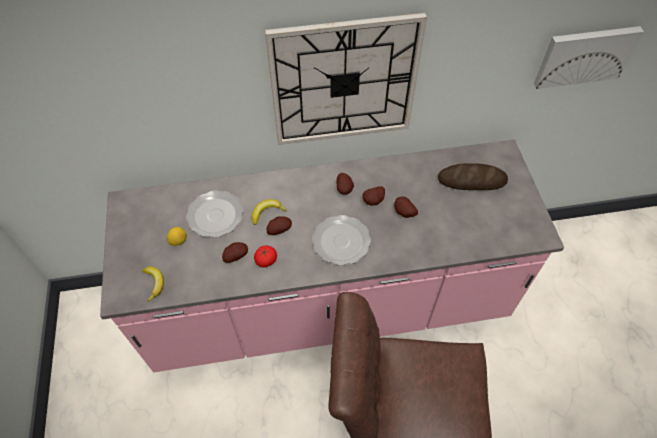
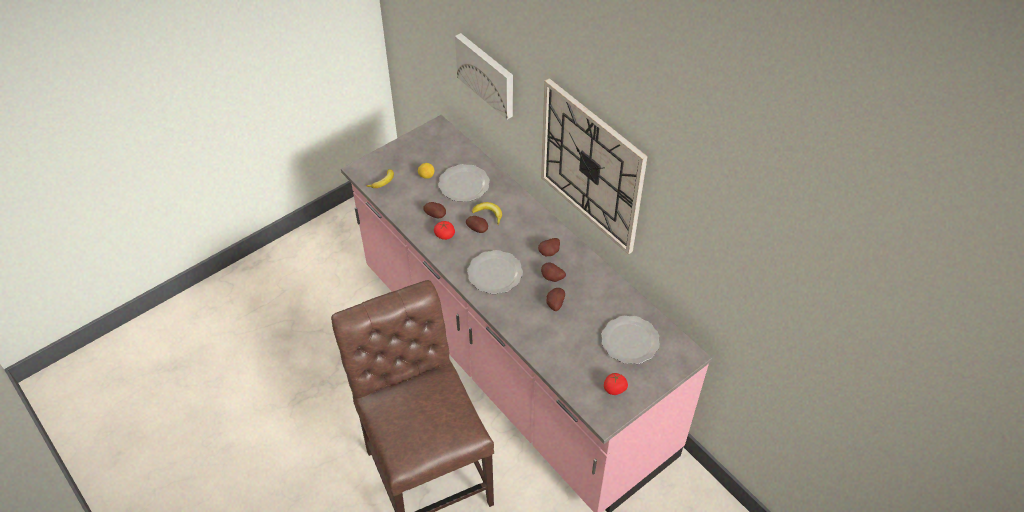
camera: 60 degrees right, 5 degrees down
(471, 180) = (630, 340): bread -> plate
(516, 214) = (615, 389): none -> tomato
(584, 55) = (775, 321): picture -> picture (487, 74)

